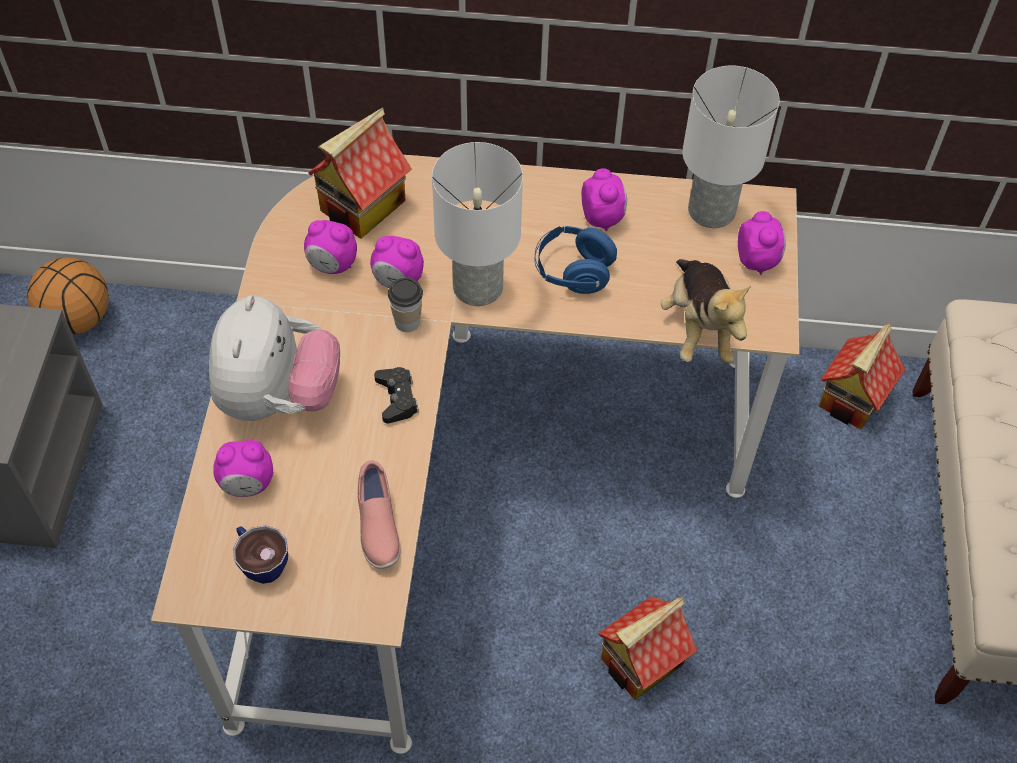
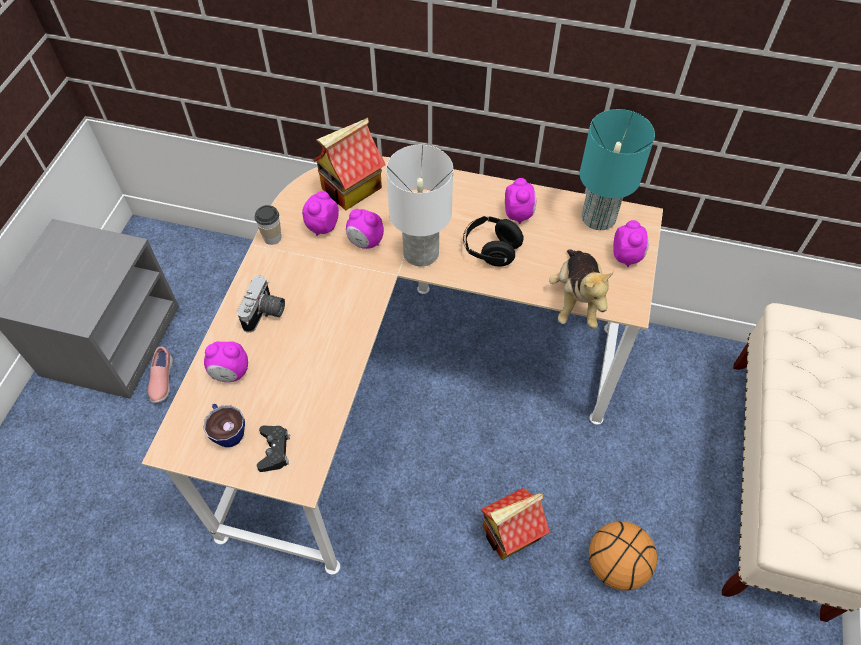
camera: 10 degrees right, 0 degrees up
(78, 318) = (175, 249): basketball -> basketball (615, 564)
(278, 397) = (265, 314): plush toy -> camera
(332, 265) = (322, 226): alarm clock -> alarm clock turned 90 degrees clockwise
(377, 526) = (316, 415): pink shoe -> pink shoe (162, 381)
(397, 398) = (348, 325): black game controller -> black game controller (274, 450)
(407, 321) = (366, 271): cup -> cup (272, 237)
(573, 272) = (491, 250): blue headphones -> black headphones
(712, 211) = (599, 218): white table lamp -> turquoise table lamp
(853, 400) = (689, 366): toy house -> none

